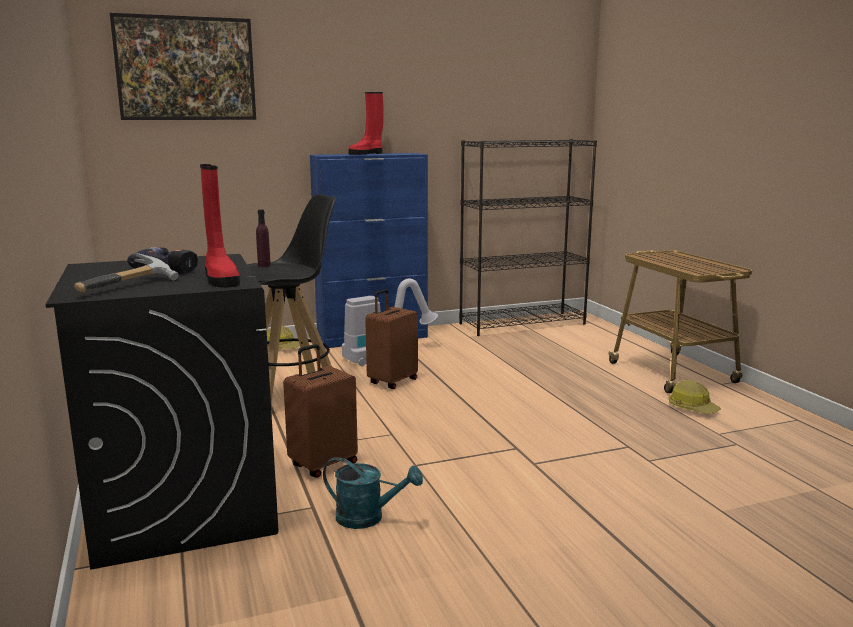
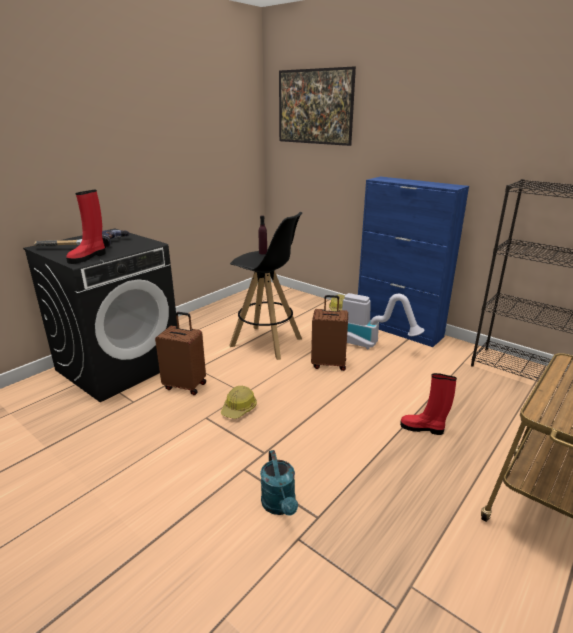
camera: 60 degrees right, 10 degrees up
(366, 154) = (417, 181): red boot -> red boot (423, 428)
(368, 518) = (128, 424): turquoise watering can -> turquoise watering can (280, 506)
(692, 408) = (462, 548): hard hat -> hard hat (239, 408)

